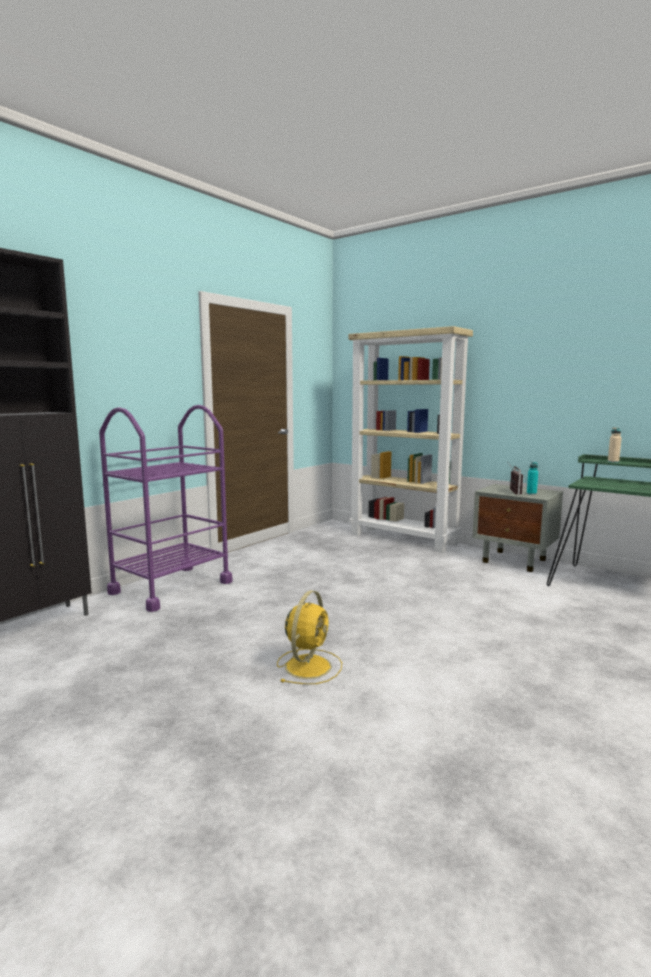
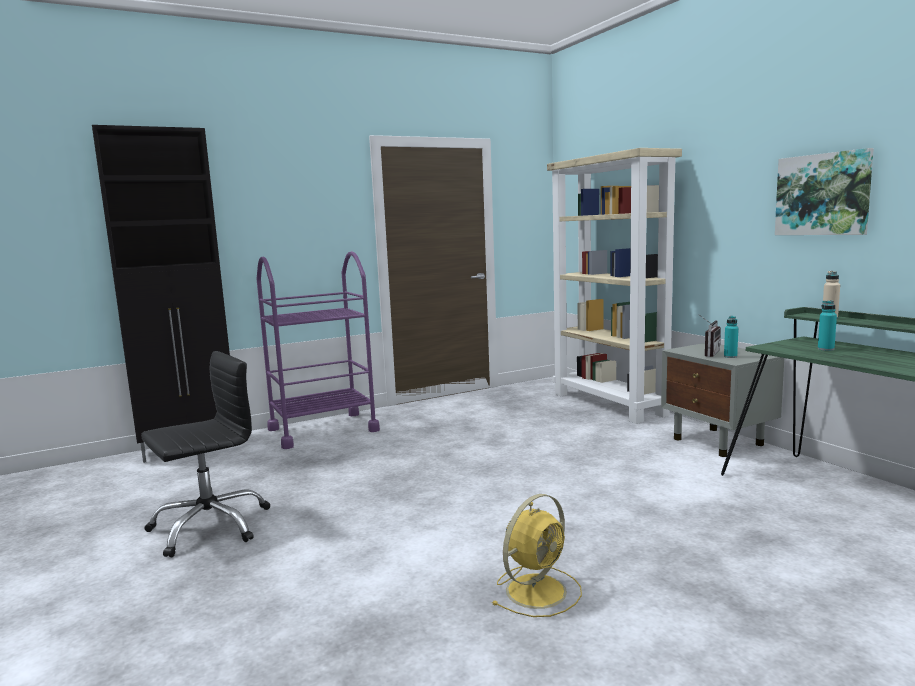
camera: 25 degrees right, 0 degrees up
(163, 706) = (210, 526): none -> black office chair
(309, 665) = (356, 515): yellow fan -> yellow fan (537, 590)
(597, 371) = (823, 194): none -> picture
(621, 484) = (825, 349): none -> turquoise bottle

